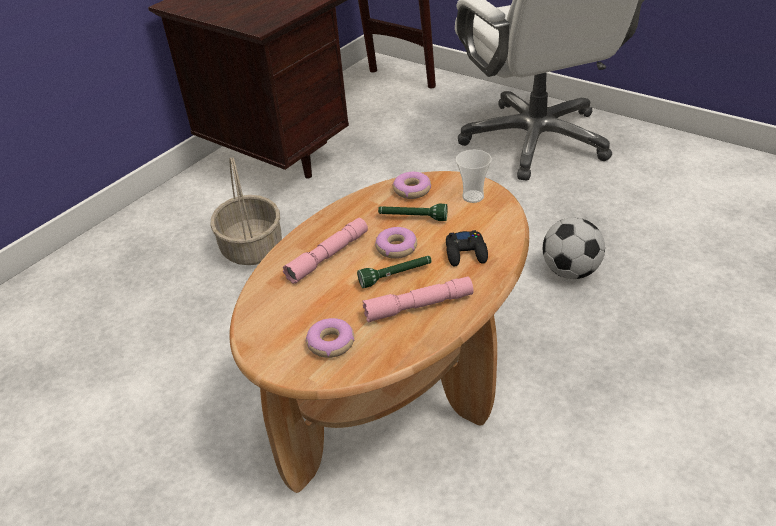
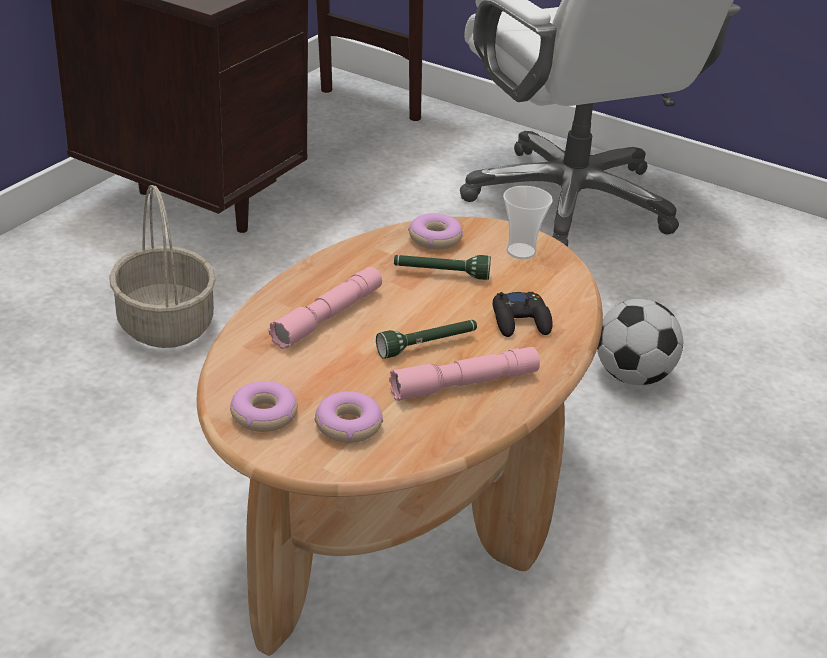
camera: 10 degrees left, 5 degrees down
(396, 248) = (423, 310): donut -> donut (263, 415)

